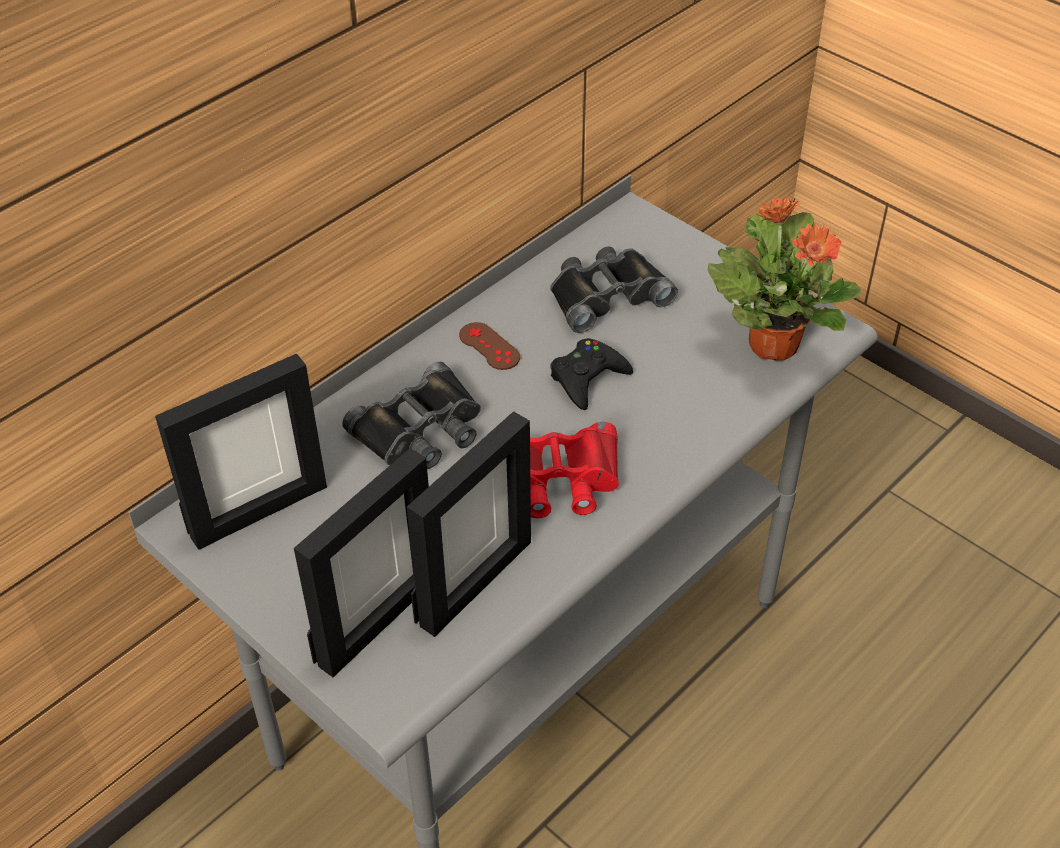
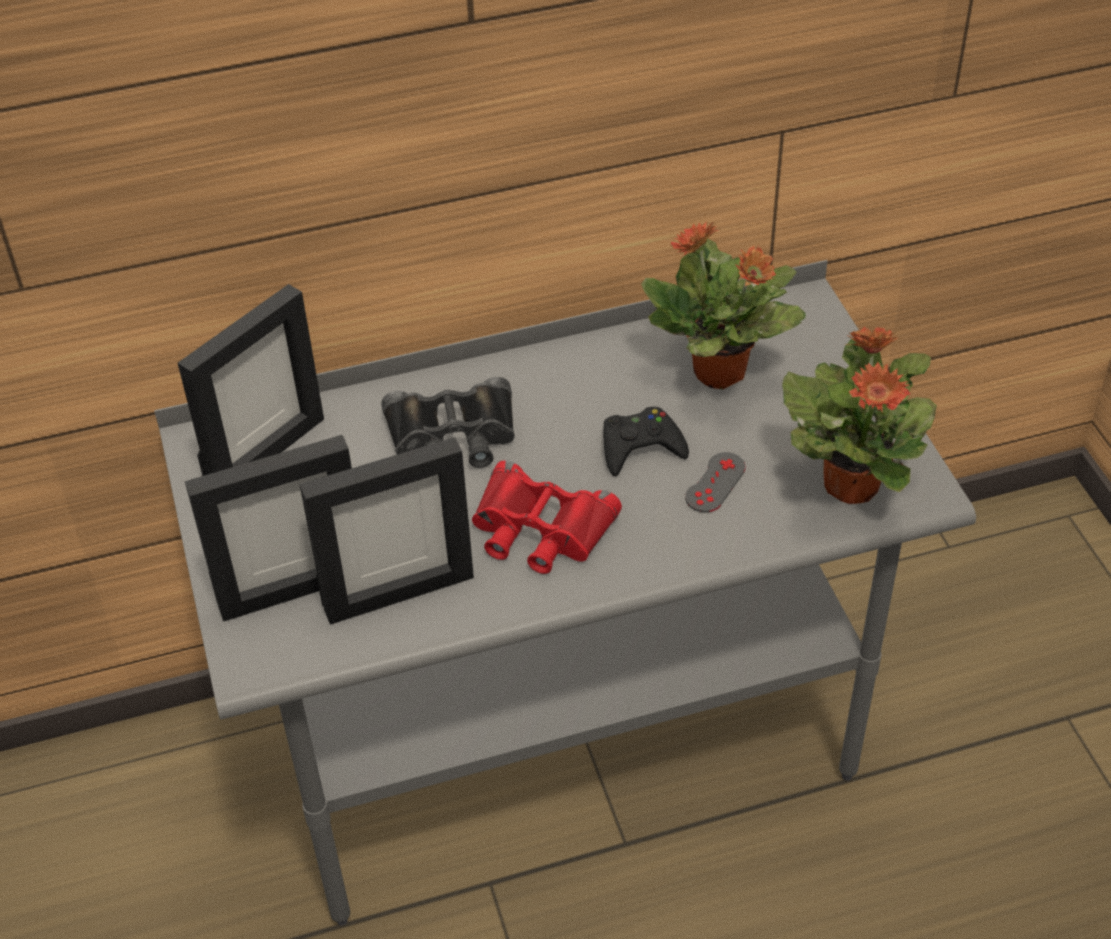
camera: 30 degrees right, 0 degrees up
(258, 510) = (265, 452): picture frame -> picture frame turned 45 degrees counterclockwise
(489, 346) = (571, 382): brown game controller -> none
(606, 295) = (721, 373): black binoculars -> potted plant
(669, 384) = (715, 483): none -> grey game controller

